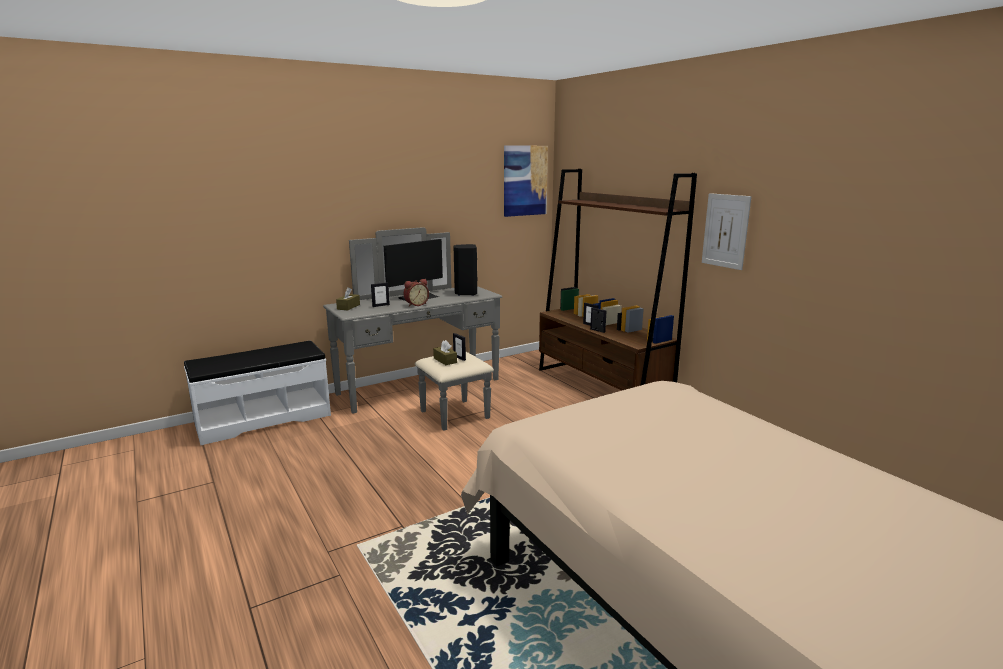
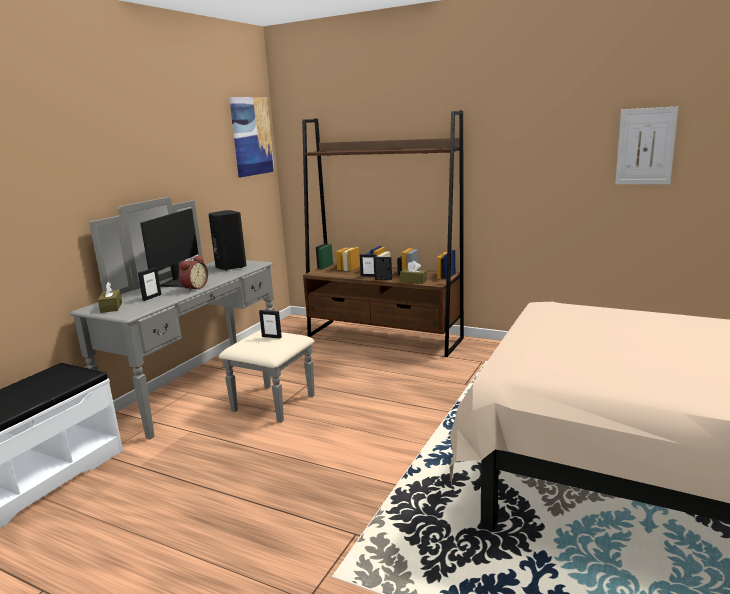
camera: 30 degrees left, 0 degrees up
(445, 360) = (259, 343): brown tissue box -> brown tissue box (413, 281)
(725, 231) = (497, 162): picture -> picture (645, 146)

